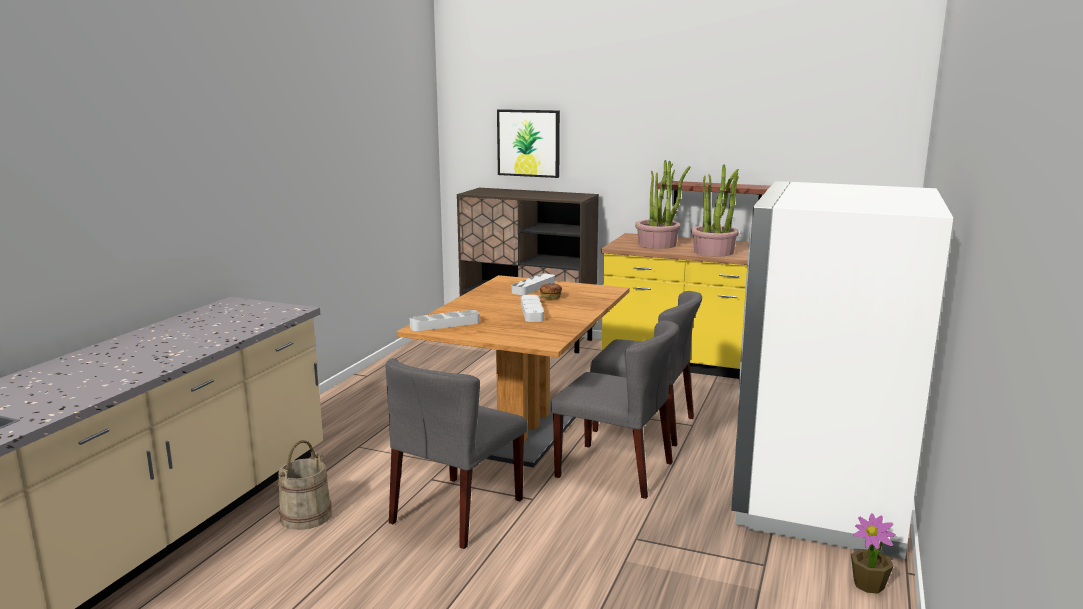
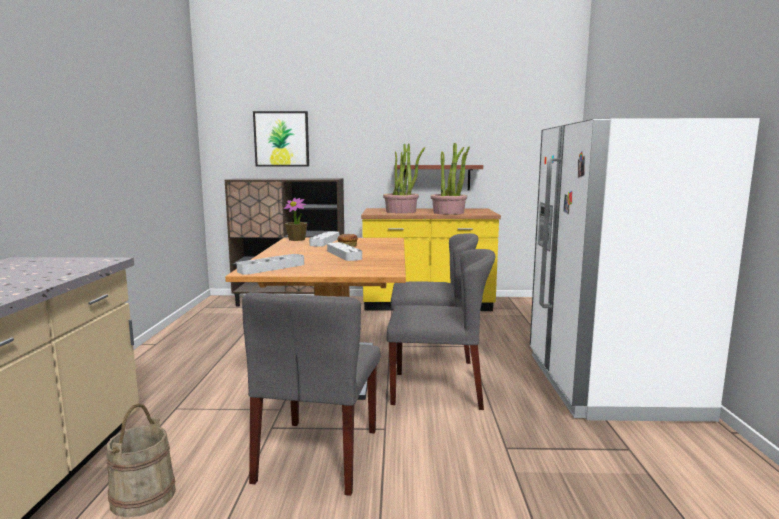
camera: 20 degrees left, 5 degrees down
(869, 584) = (719, 449): potted plant -> potted plant (297, 239)

